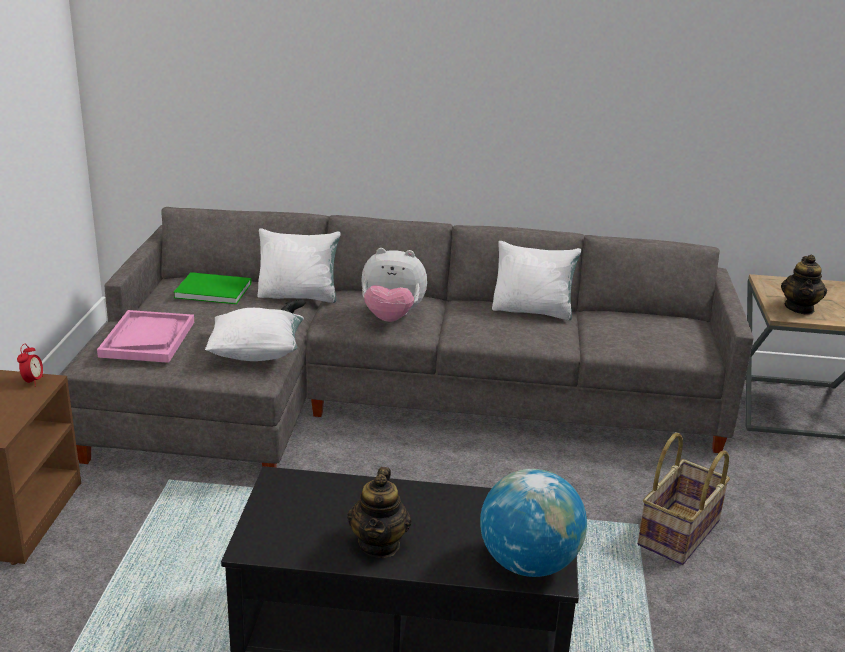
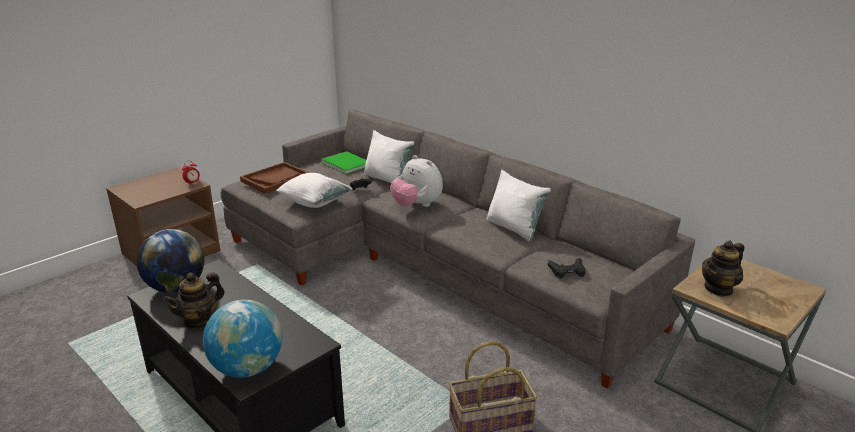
camera: 40 degrees right, 0 degrees up
(147, 339) = (275, 179): pink tray -> brown tray
(273, 522) = (176, 287): none -> globe
(647, 338) = (567, 271): none -> black game controller

